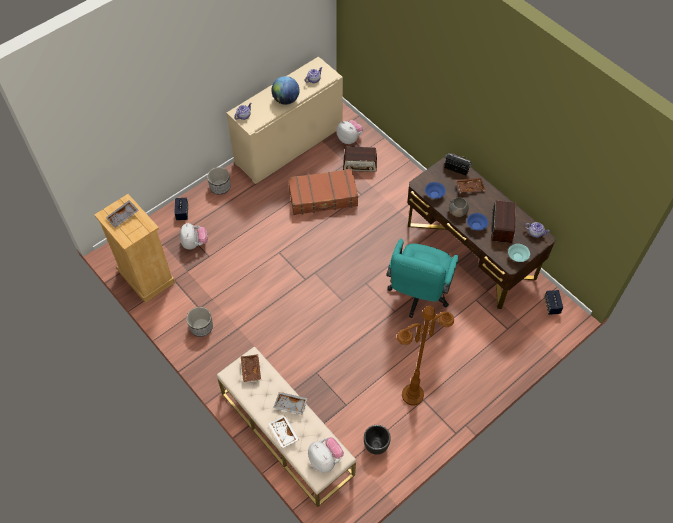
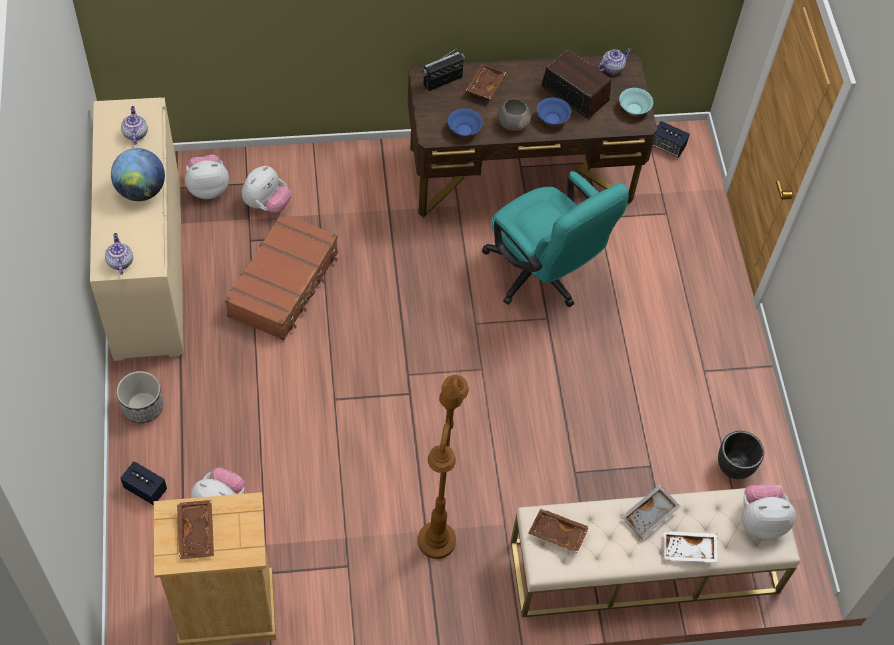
camera: 60 degrees left, 0 degrees up
(123, 217) = (197, 532): grey tray -> brown tray
(201, 327) = (385, 581): planter -> none
(360, 164) = (267, 204): radio -> plush toy
(412, 395) = (689, 379): brown floor lamp -> brown floor lamp (436, 541)

